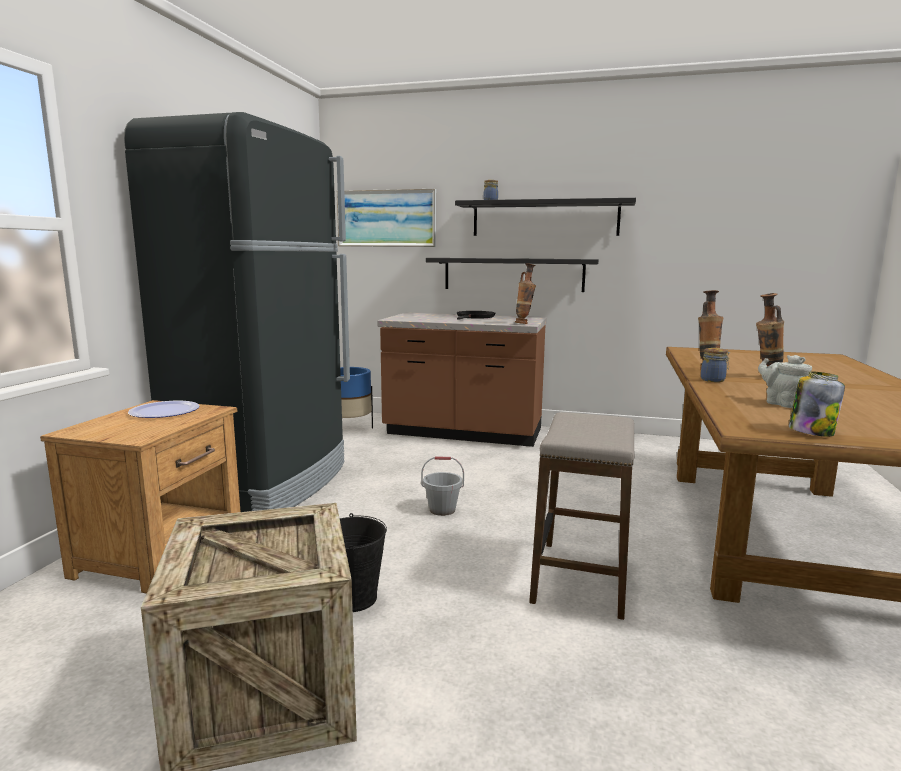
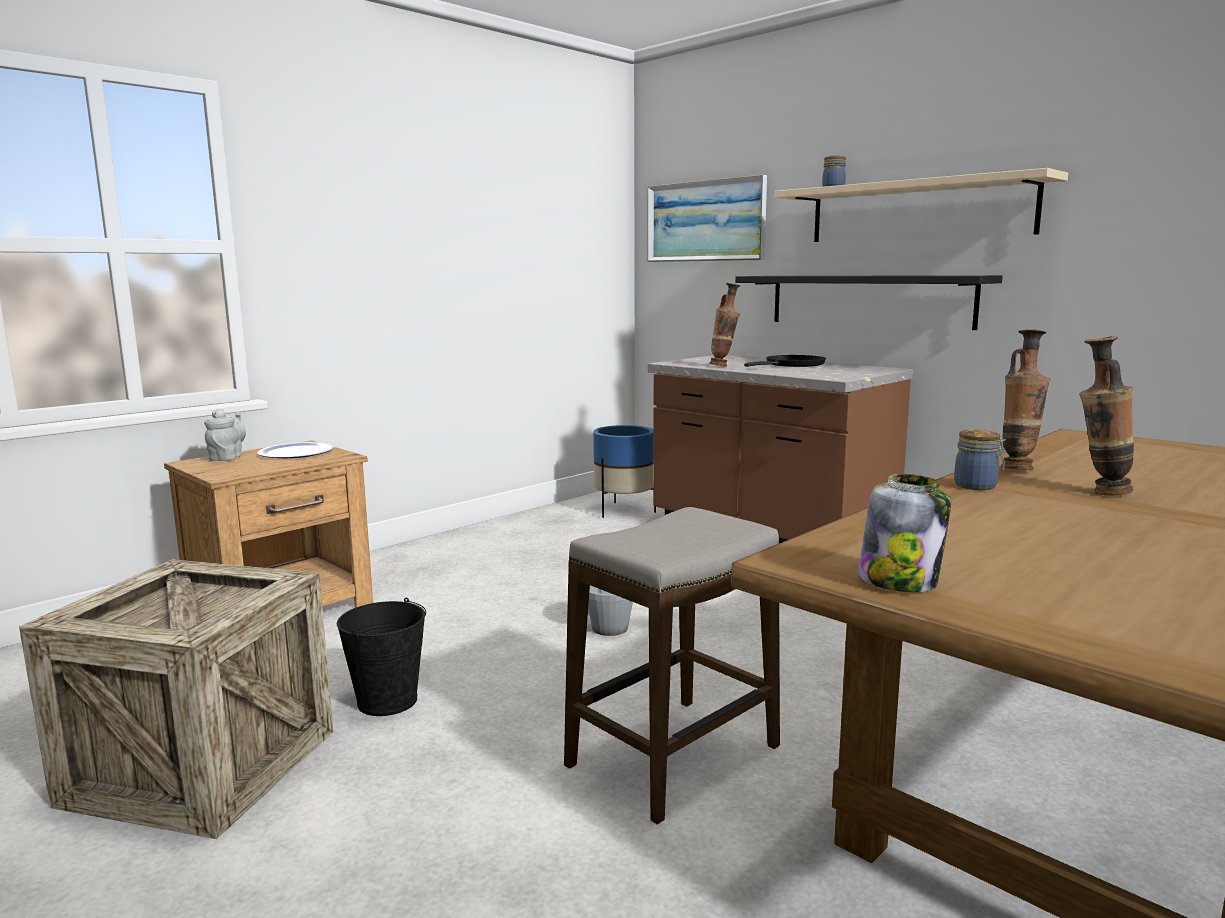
camera: 30 degrees right, 0 degrees up
(265, 483) = (457, 557): black fridge -> none
(524, 324) = (836, 377): vase -> vase (724, 366)
(545, 218) = (918, 211): black shelf -> beige shelf
(782, 403) = (989, 535): grey teapot -> grey teapot (228, 457)

